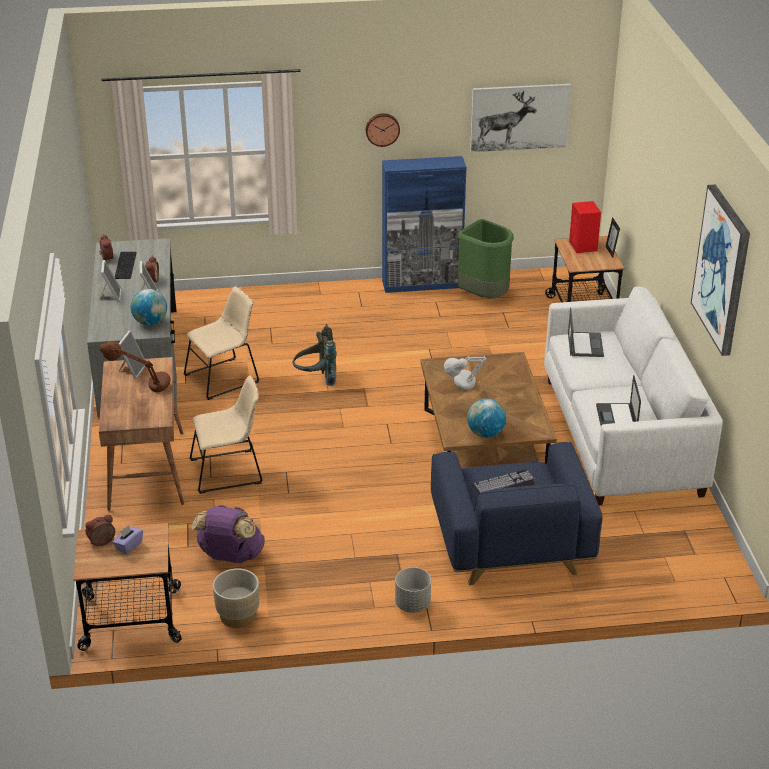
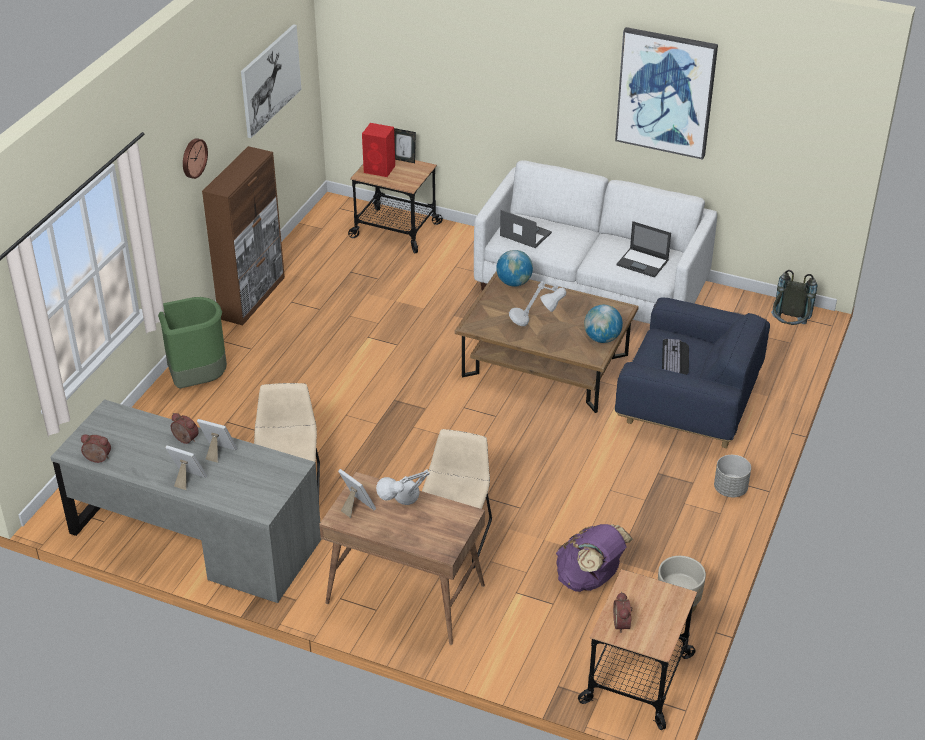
camera: 60 degrees left, 5 degrees up
(124, 265) = (128, 450): keyboard -> none
(128, 546) = (640, 607): purple tissue box -> none
(139, 392) = (404, 514): brown table lamp -> grey table lamp
(150, 322) = (273, 466): globe -> globe (514, 283)
(316, 378) = (349, 424): grey backpack -> grey backpack (788, 327)
(422, 284) = (252, 297): blue cabinet -> brown cabinet
(484, 296) = (312, 271): green trash can -> green trash can (197, 381)

